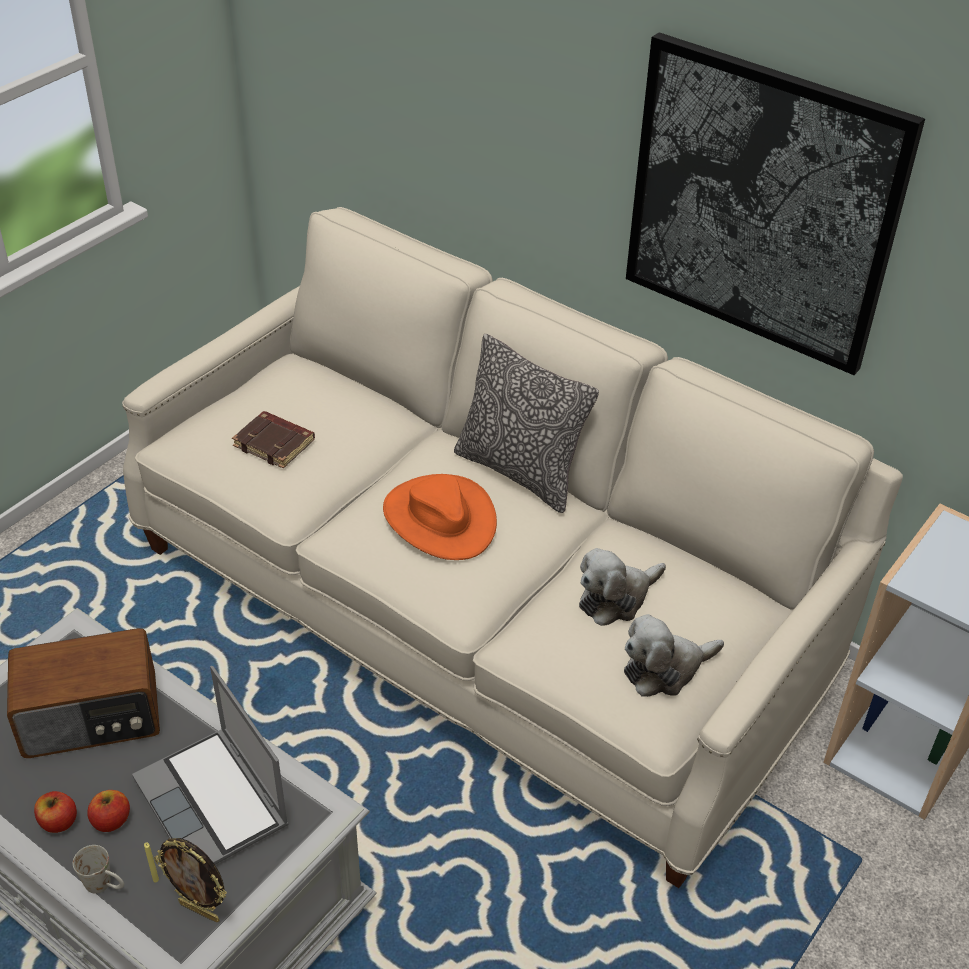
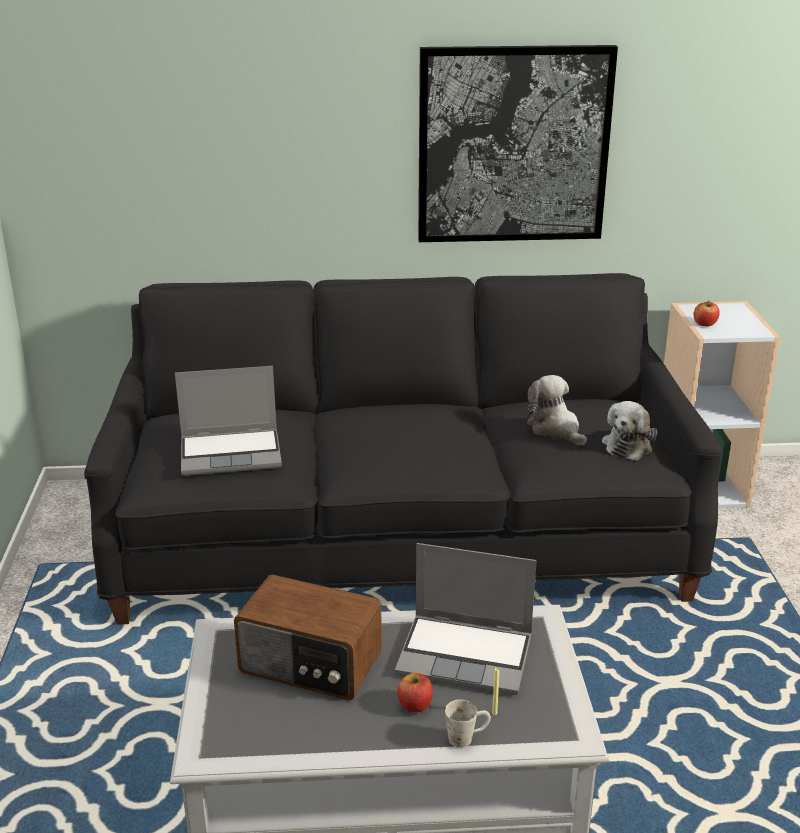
camera: 40 degrees left, 15 degrees down
(58, 822) = (379, 728): apple -> apple (705, 324)
(92, 717) = (310, 664): radio -> radio turned 75 degrees clockwise
(200, 910) = (547, 708): picture frame -> none
(275, 443) = (232, 453): brown book -> laptop
(439, 519) = (402, 440): orange hat -> none
(482, 610) = (401, 539): beige sofa -> black sofa
(520, 472) = (409, 404): pillow -> none
(616, 598) = (555, 429): plush toy -> plush toy turned 135 degrees clockwise

